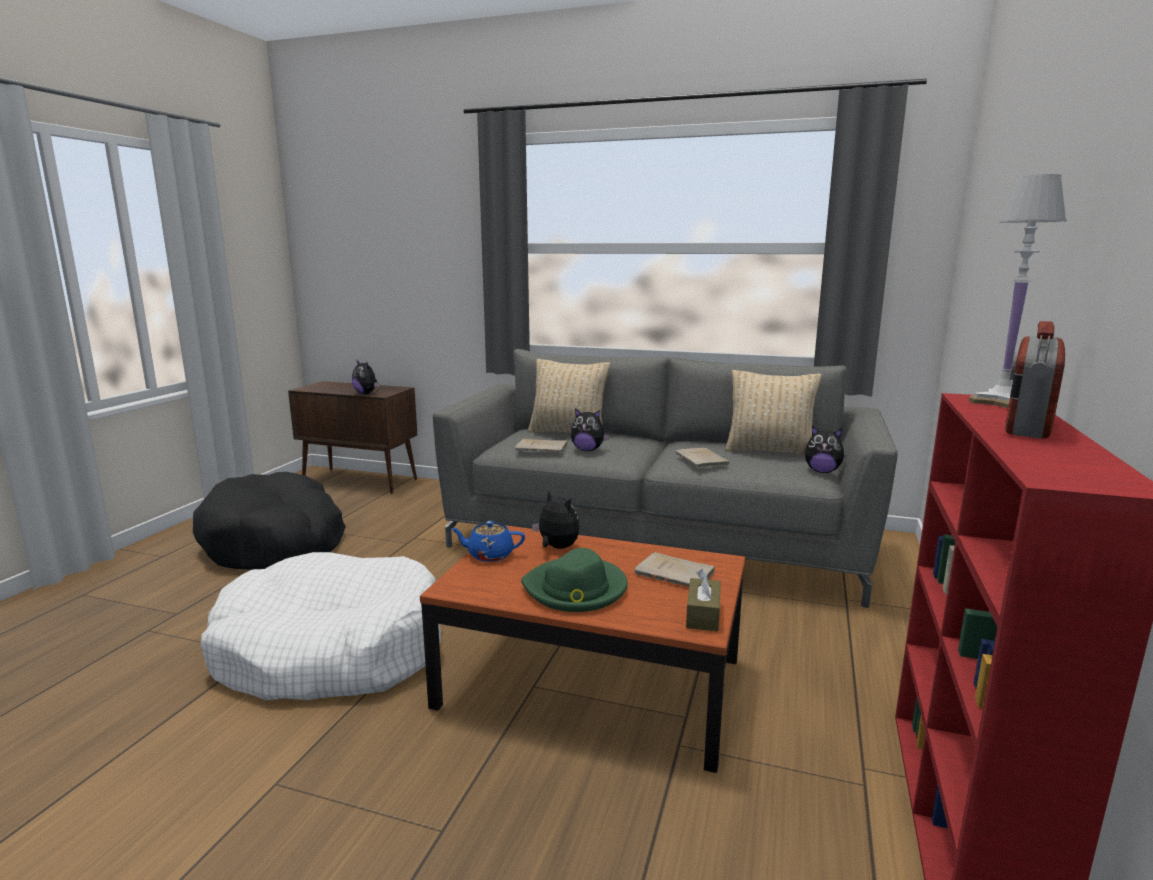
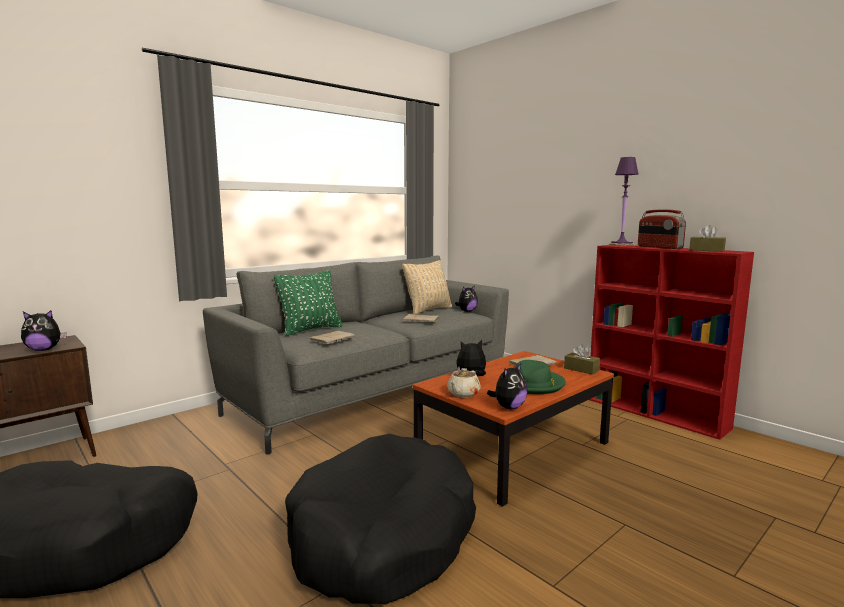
camera: 60 degrees left, 5 degrees down
(331, 650) = (383, 536): white dog bed -> black dog bed
(489, 555) = (463, 394): blue teapot -> beige teapot
(568, 433) = (310, 330): beige pillow -> green pillow
(588, 450) = (357, 332): plush toy -> plush toy (509, 407)
(1001, 402) = (621, 245): white table lamp -> purple table lamp
(1057, 458) = (706, 250): none -> brown tissue box

